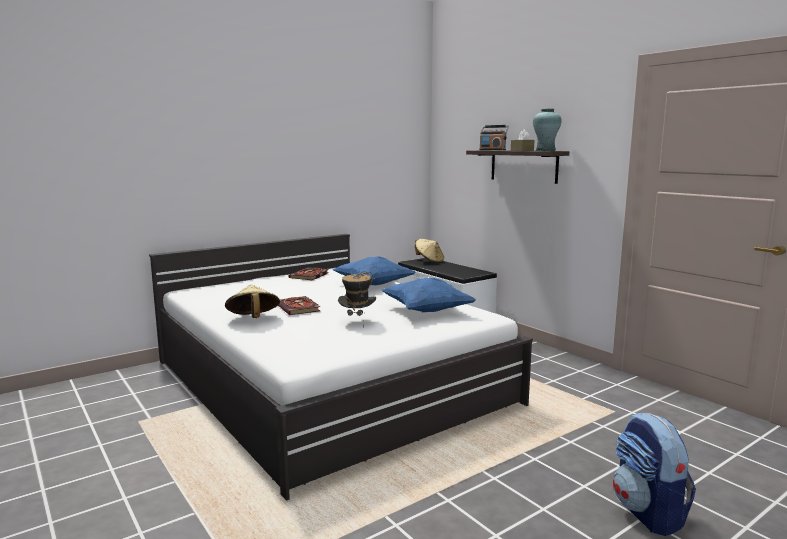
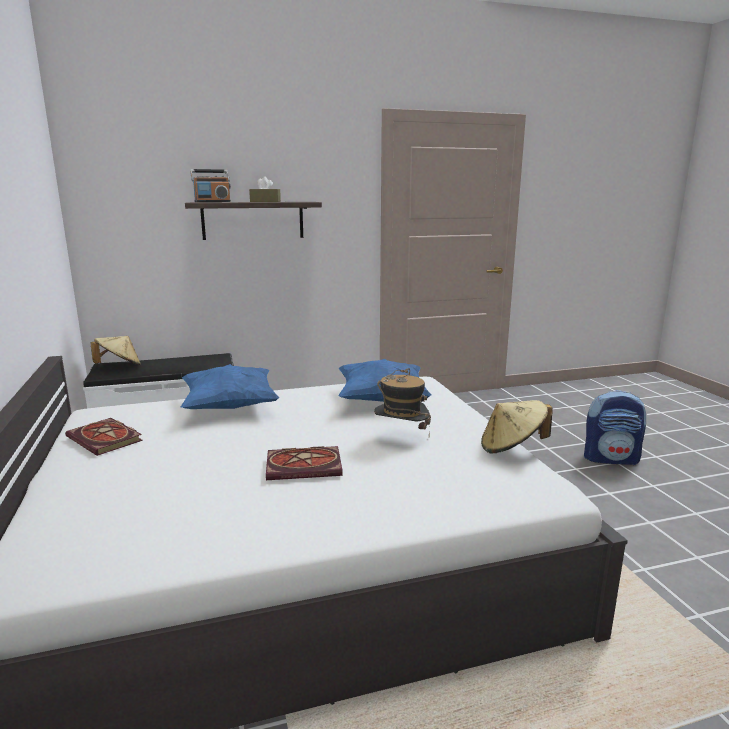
camera: 70 degrees left, 5 degrees up
(253, 319) = (338, 507): beige hat -> beige hat (512, 447)
(545, 150) = (300, 201): turquoise vase -> none

